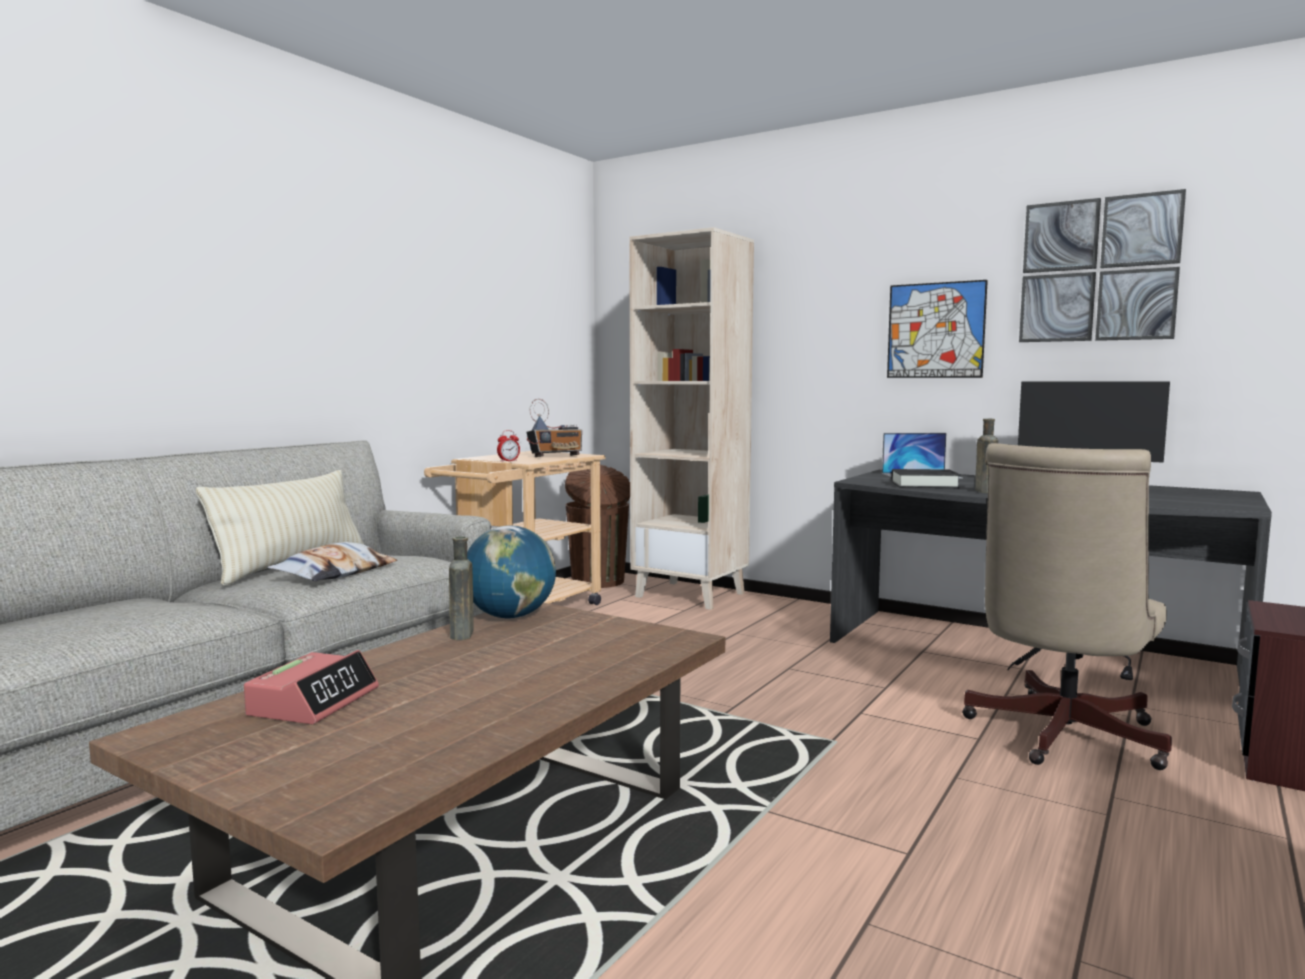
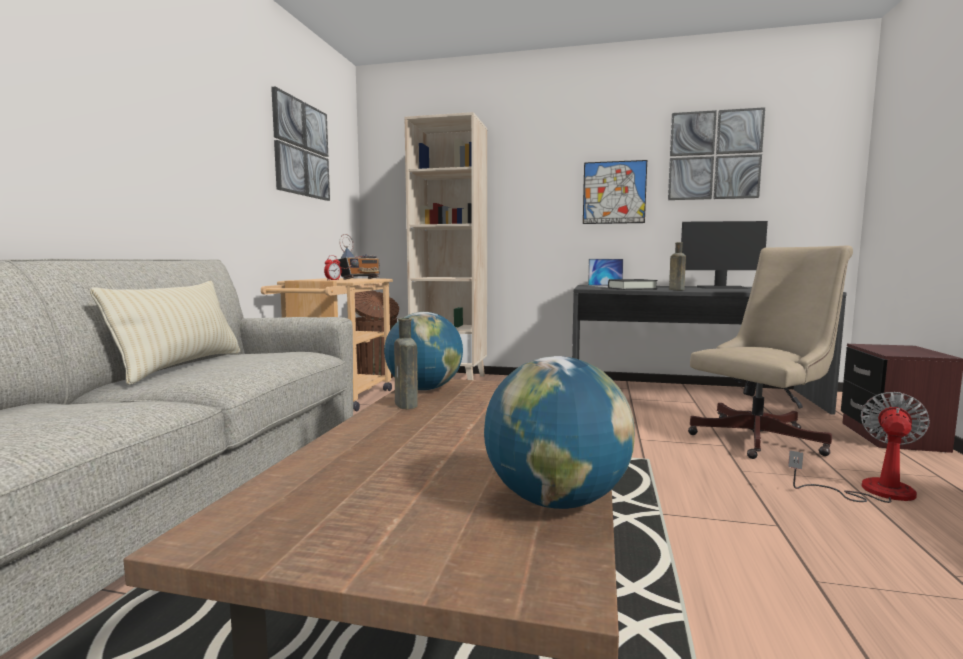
camera: 20 degrees left, 0 degrees up
(314, 702) = (353, 474): alarm clock -> none
(335, 573) = (243, 366): pillow -> none
(443, 753) = (556, 500): none -> globe
(496, 289) = (301, 149): none -> picture
(1059, 737) = (763, 438): beige office chair -> beige office chair turned 135 degrees counterclockwise
(1125, 837) = (871, 491): none -> fan

